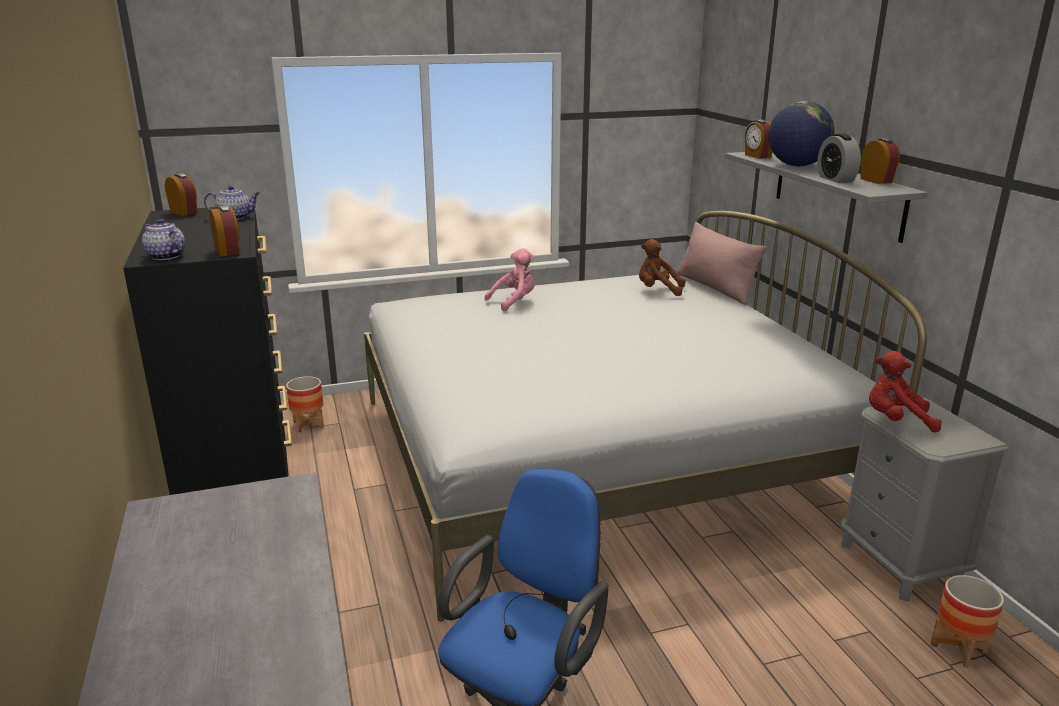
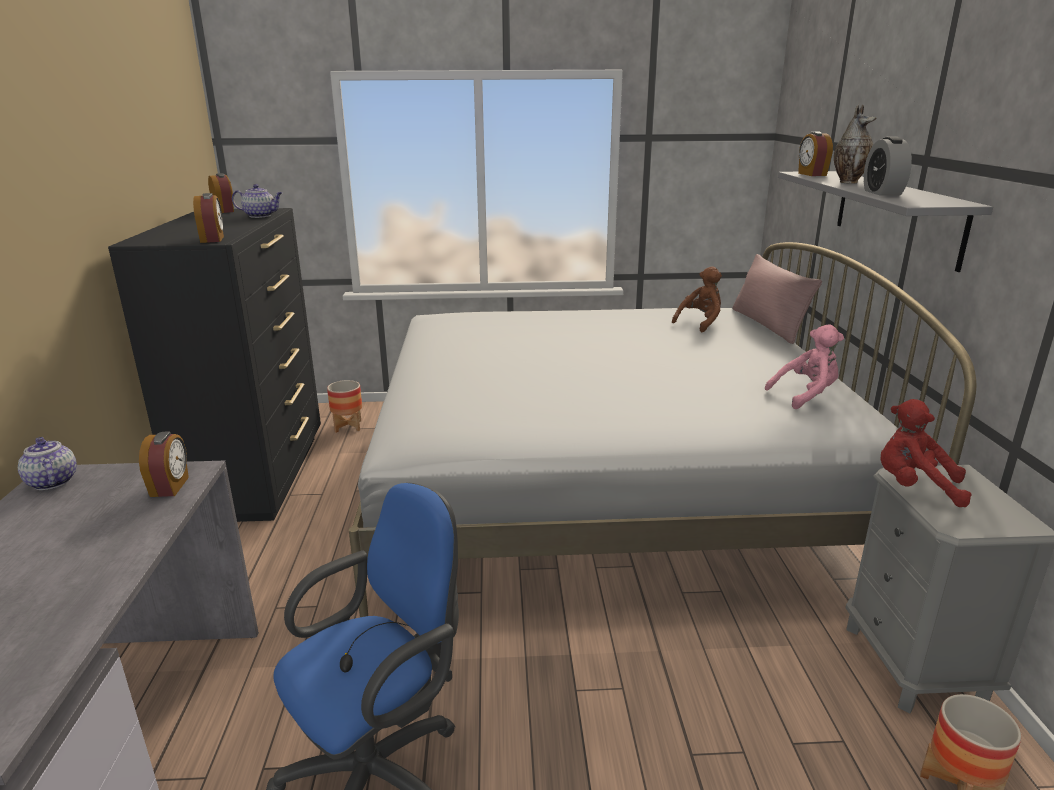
camera: 15 degrees right, 0 degrees up
(165, 256) = (155, 240): teapot -> teapot (51, 481)
(514, 302) = (542, 322): pink plush toy -> pink plush toy (806, 395)
(658, 290) = (700, 323): brown plush toy -> brown plush toy turned 105 degrees clockwise
(796, 165) = (848, 182): globe -> vase
(876, 180) = (935, 195): alarm clock -> alarm clock (170, 487)

